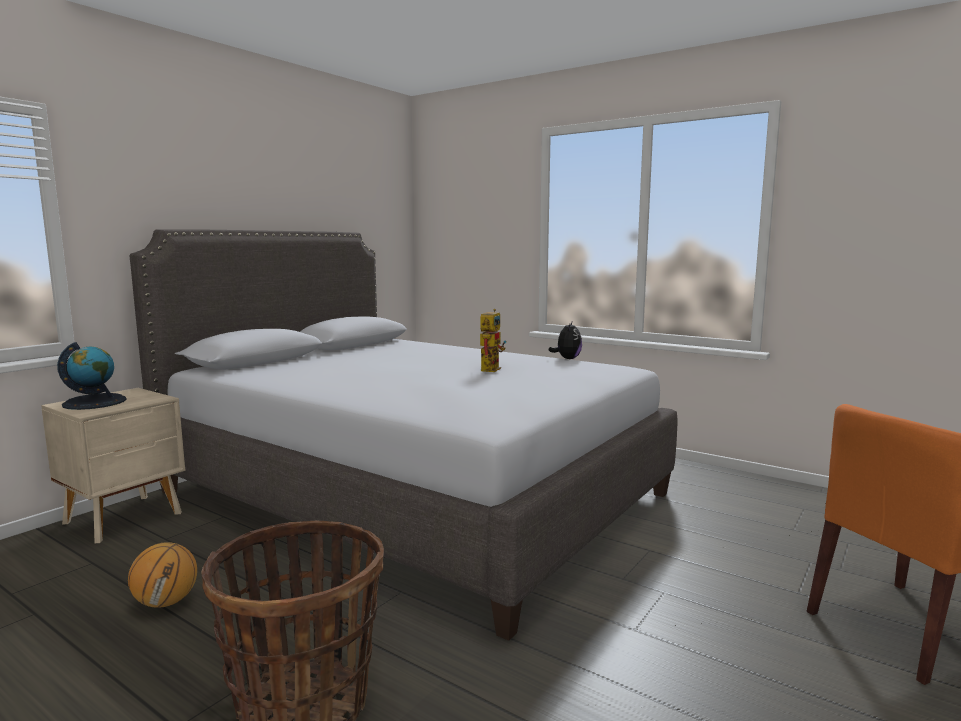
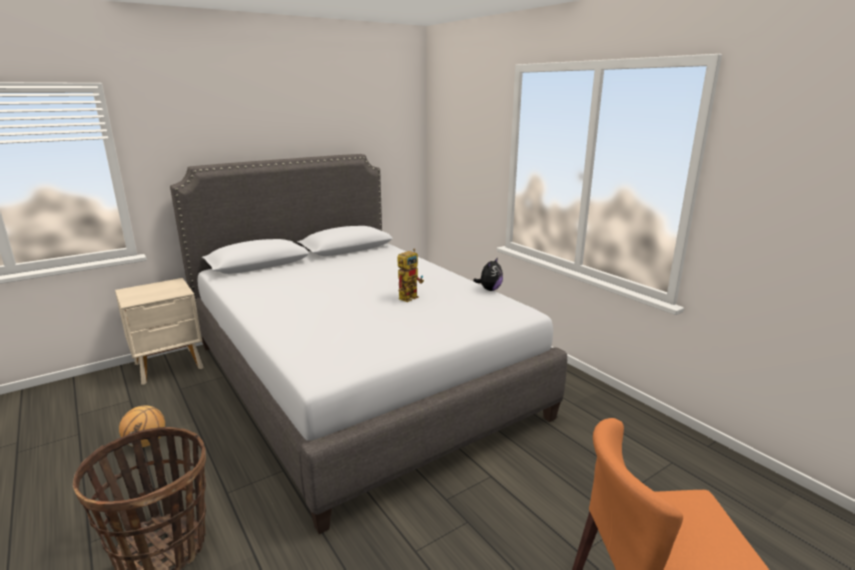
camera: 20 degrees right, 10 degrees up
(94, 402) = (144, 291): globe -> none

